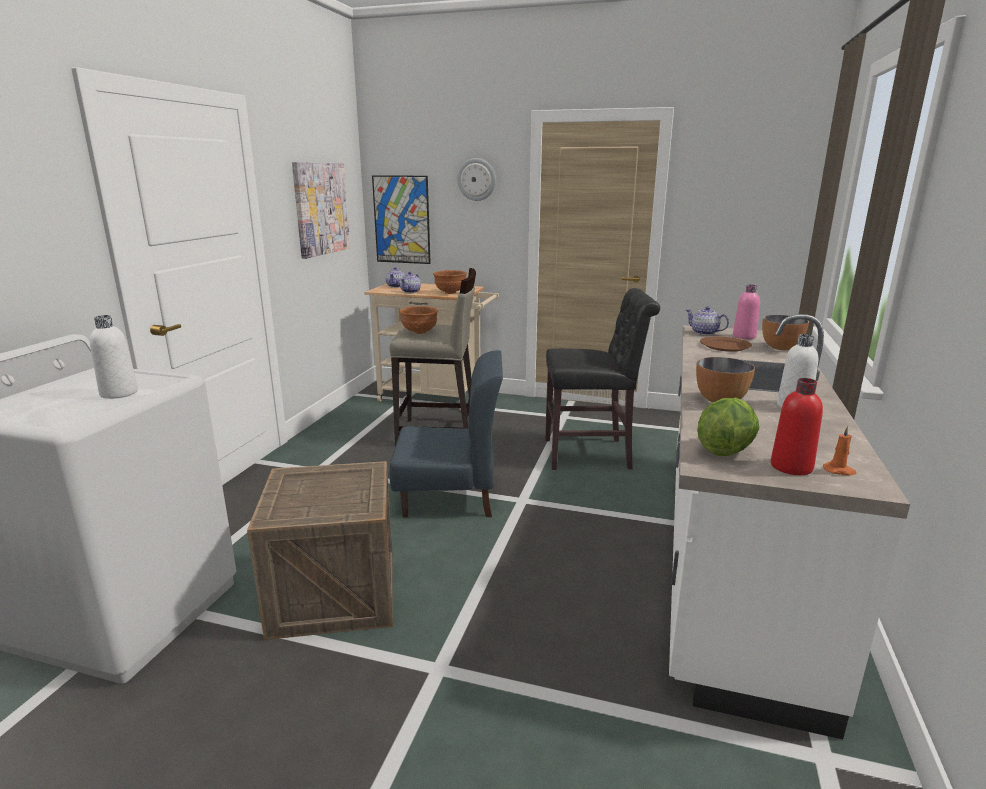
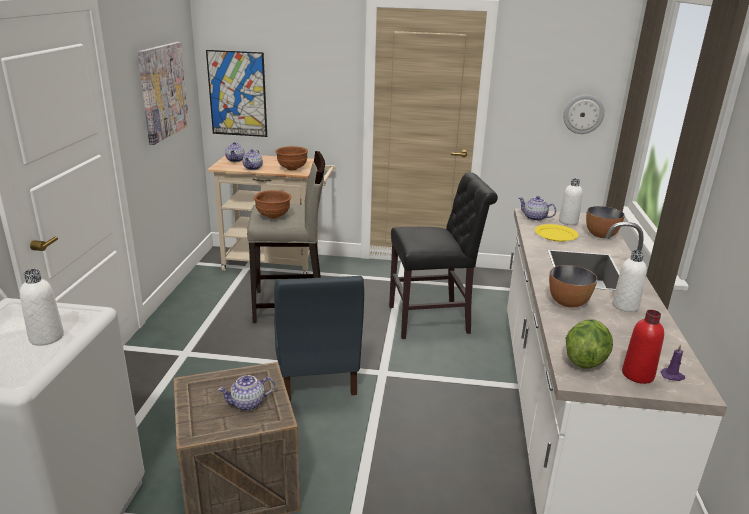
camera: 10 degrees left, 5 degrees up
(340, 496) = (248, 403): none -> teapot
(449, 497) = (317, 375): blue chair -> blue chair turned 90 degrees clockwise
(476, 179) = (313, 58): wall clock -> wall clock (583, 114)
(725, 346) = (556, 235): brown plate -> yellow plate
(744, 336) = (568, 222): pink bottle -> white bottle
(839, 471) = (672, 376): orange candle -> purple candle

